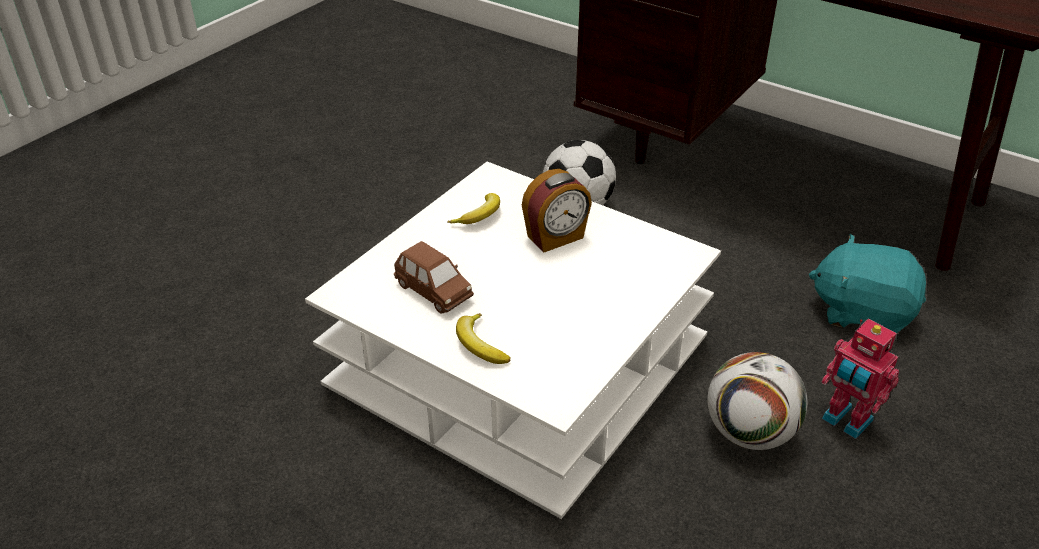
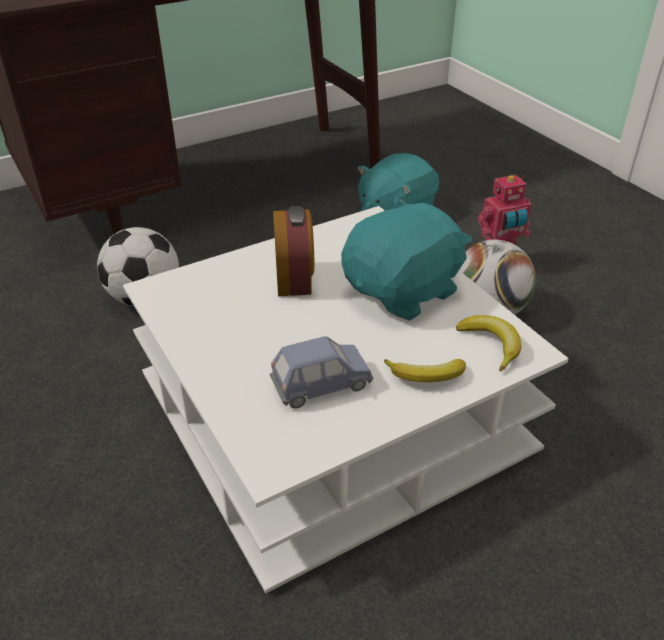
camera: 65 degrees left, 0 degrees up
(433, 292) = (321, 386): brown toy car -> blue toy car
(480, 216) = (216, 316): banana -> banana (491, 345)
(587, 303) = (403, 292): none -> turquoise plush toy

